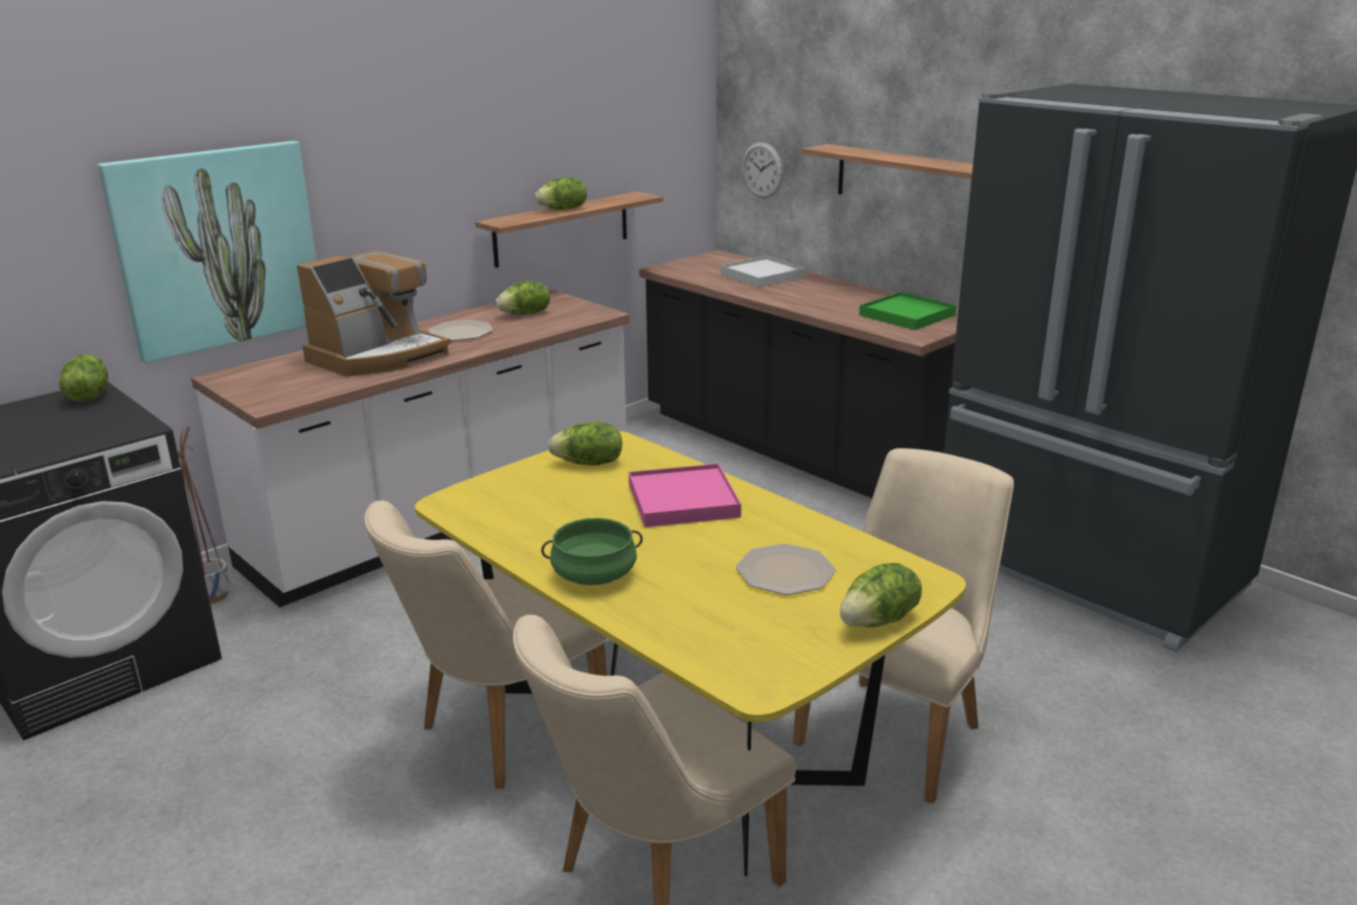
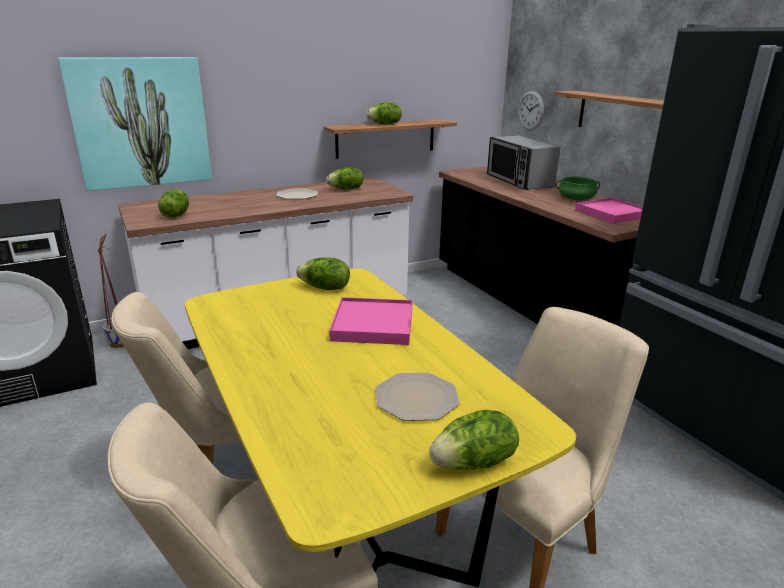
camera: 15 degrees right, 0 degrees up
(88, 396) = (38, 206): lettuce -> lettuce (176, 215)
(378, 357) = (234, 204): coffee machine -> none
(594, 574) = (264, 373): green cooking pot -> green cooking pot (576, 199)
(763, 275) = (519, 181): white tray -> microwave
(907, 315) = (612, 213): green tray -> pink tray

